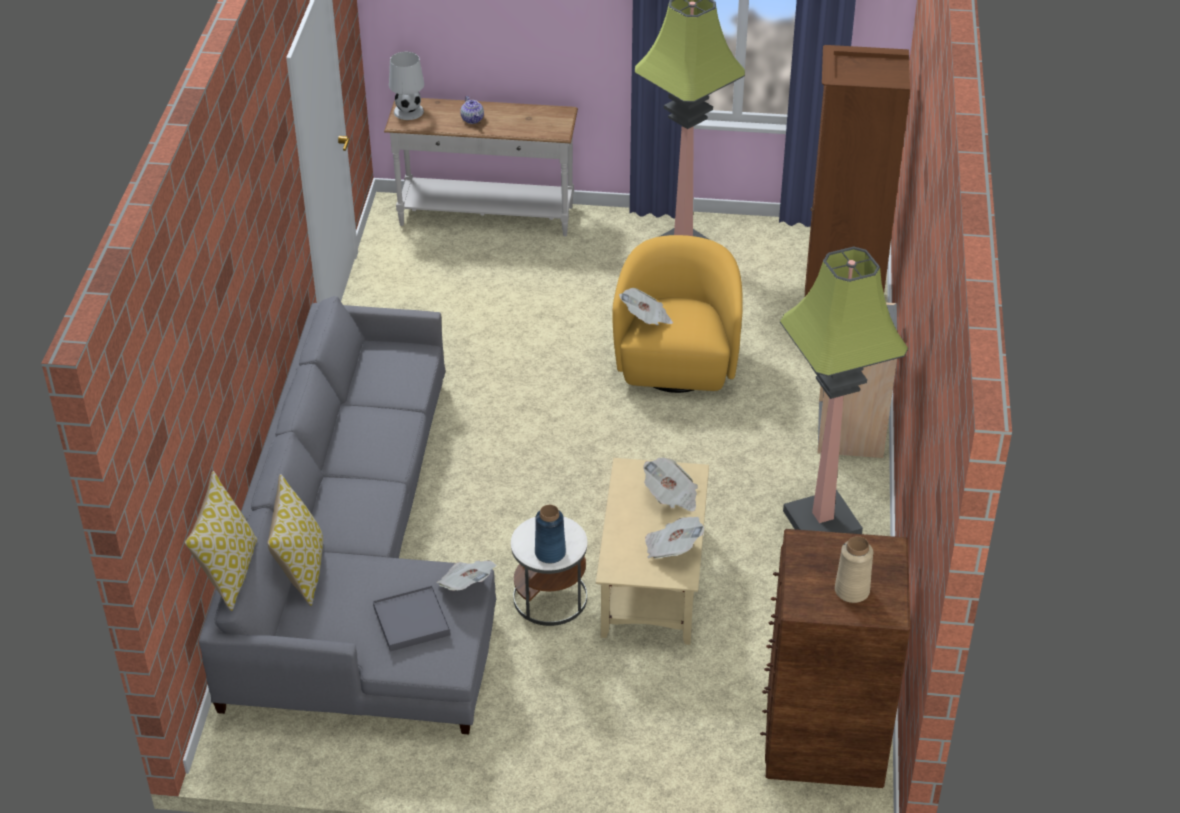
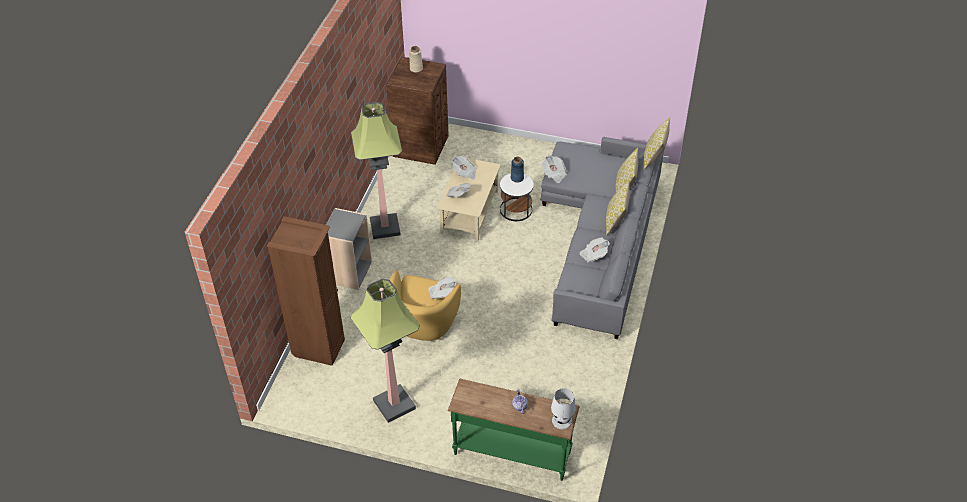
camera: 170 degrees left, 5 degrees up
(323, 494) = (615, 221): none -> pillow
(369, 423) = (593, 255): none -> newspaper
(411, 621) = (578, 162): grey tray -> none
(486, 217) = (512, 452): white console table -> green console table

